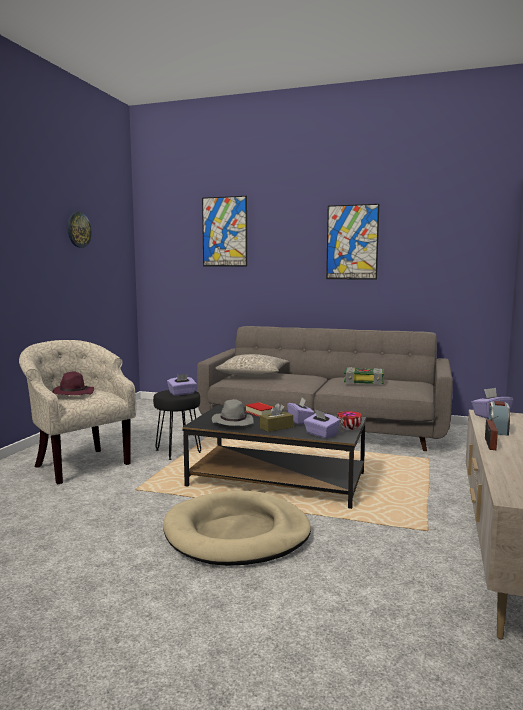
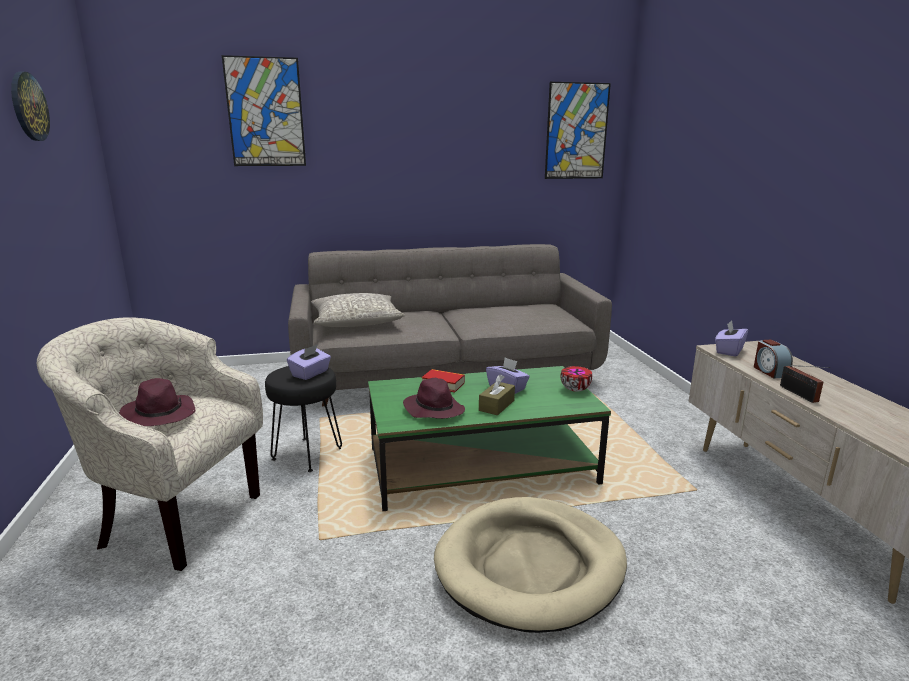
camera: 30 degrees left, 10 degrees up
(232, 422) = (433, 409): grey hat -> purple hat
(278, 480) = (482, 465): black coffee table -> green coffee table
(321, 434) = (559, 405): purple tissue box -> none
(352, 242) = (451, 133): picture -> picture (576, 131)
(364, 381) = (501, 313): book -> none

